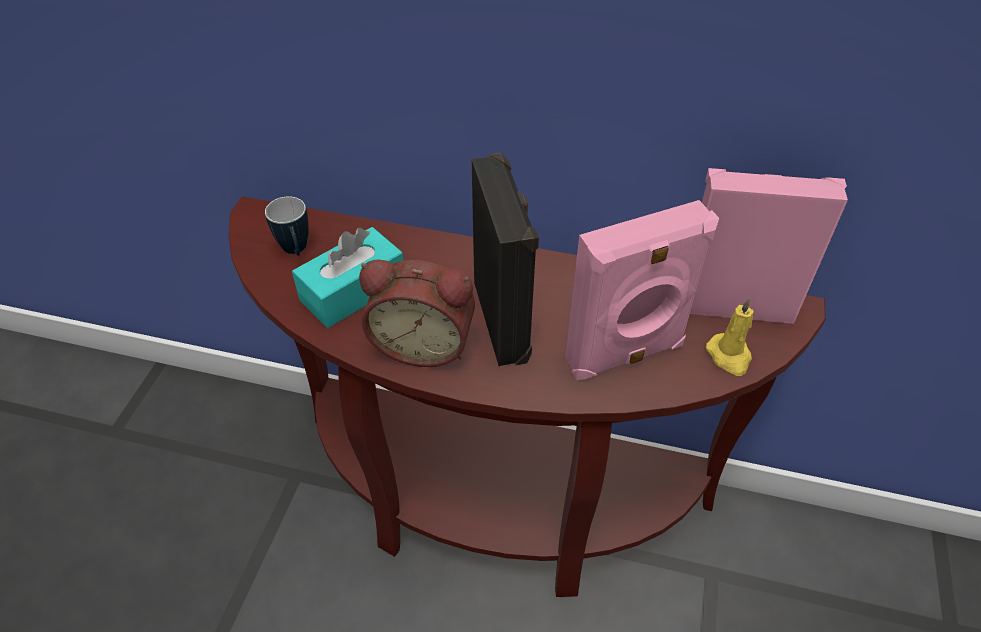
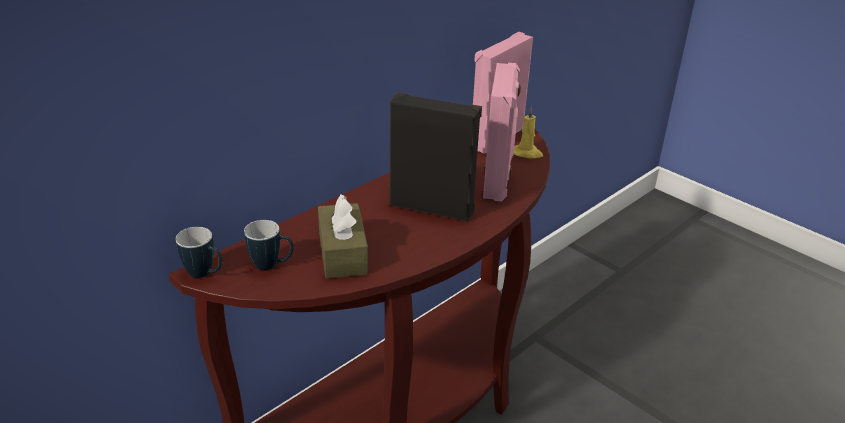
camera: 60 degrees left, 15 degrees down
(254, 217) = (205, 274): none -> mug
(353, 291) = (342, 253): turquoise tissue box -> brown tissue box
(424, 343) = (421, 241): alarm clock -> none

